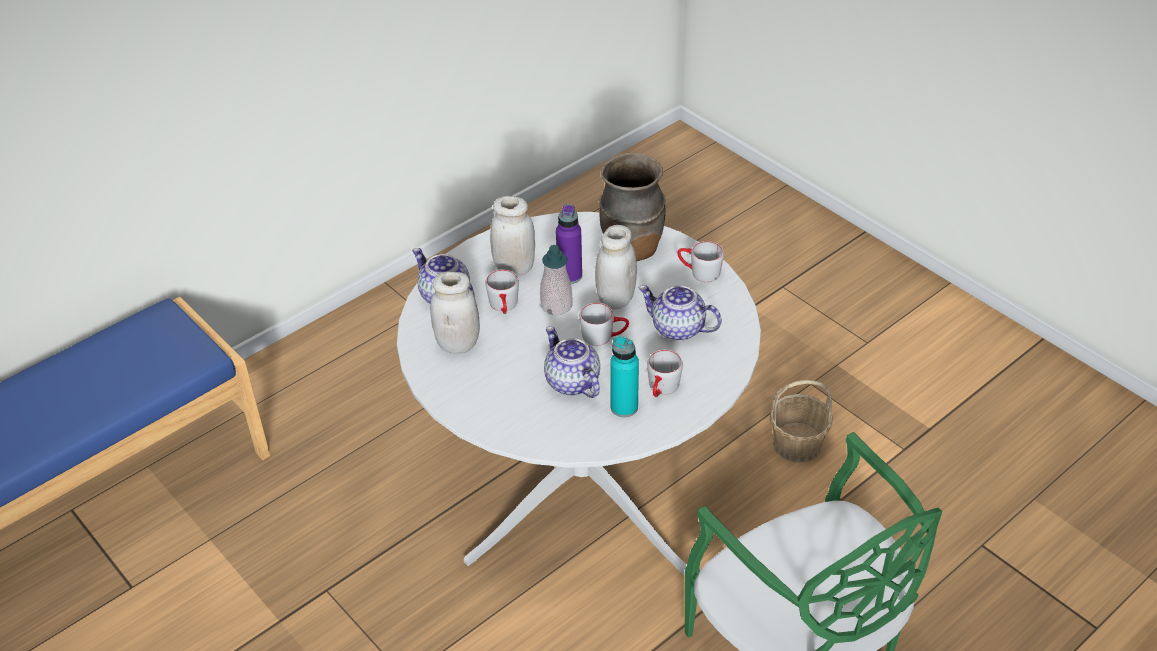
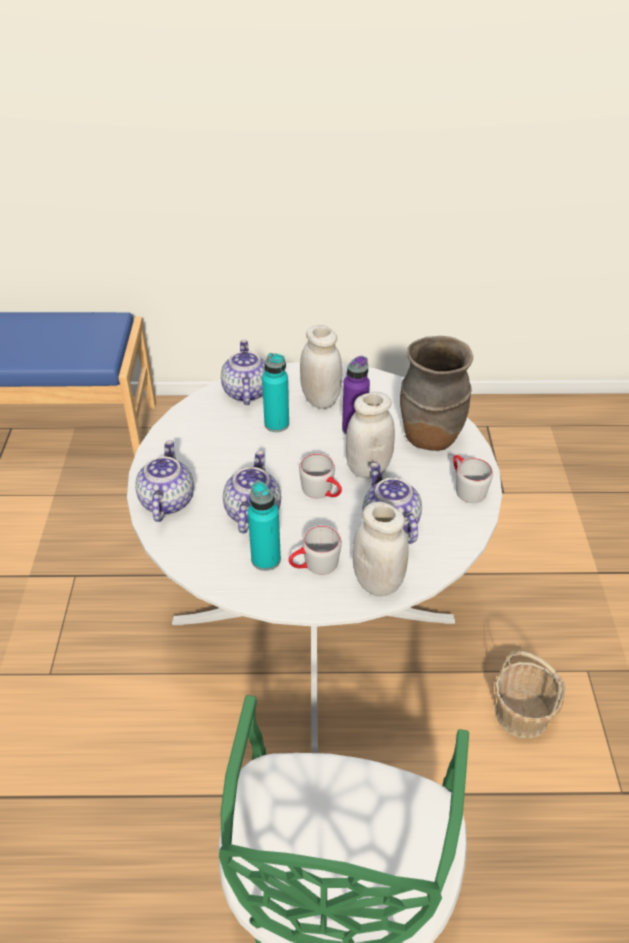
camera: 40 degrees right, 0 degrees up
(458, 344) = (210, 431): white jar -> white jar (378, 582)
(495, 416) = (166, 501): none -> teapot
(504, 307) = (276, 424): grey mug -> turquoise bottle
(556, 305) = (316, 446): soap dispenser -> none

